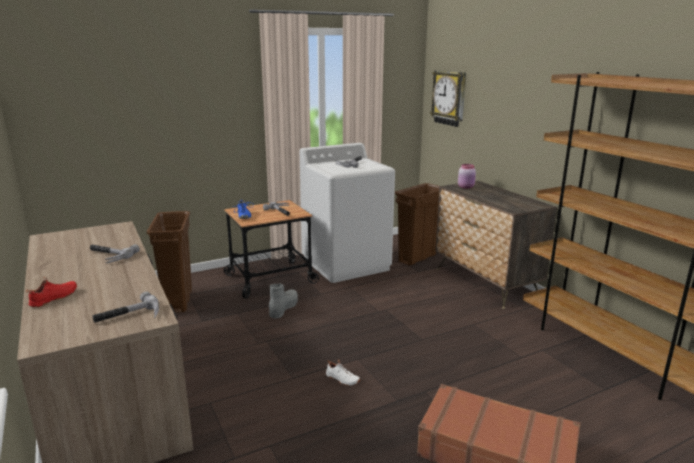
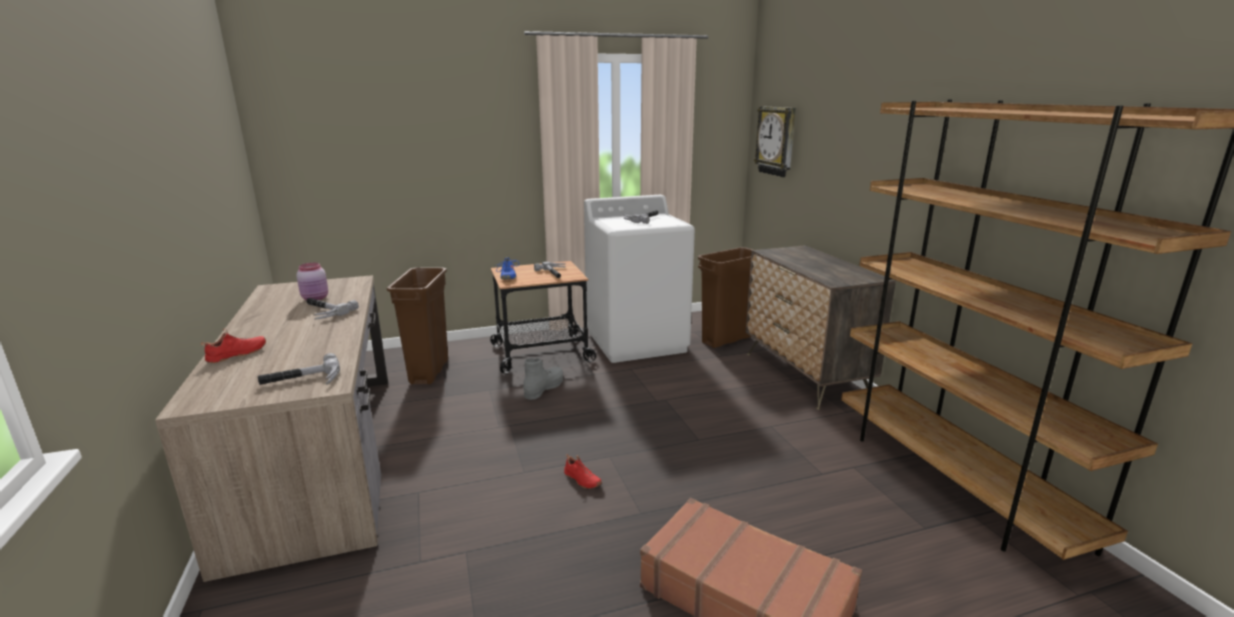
camera: 10 degrees right, 0 degrees up
(342, 379) = (581, 480): white shoe -> red shoe
(466, 187) = (785, 252): pink jar -> pink jar (316, 298)

